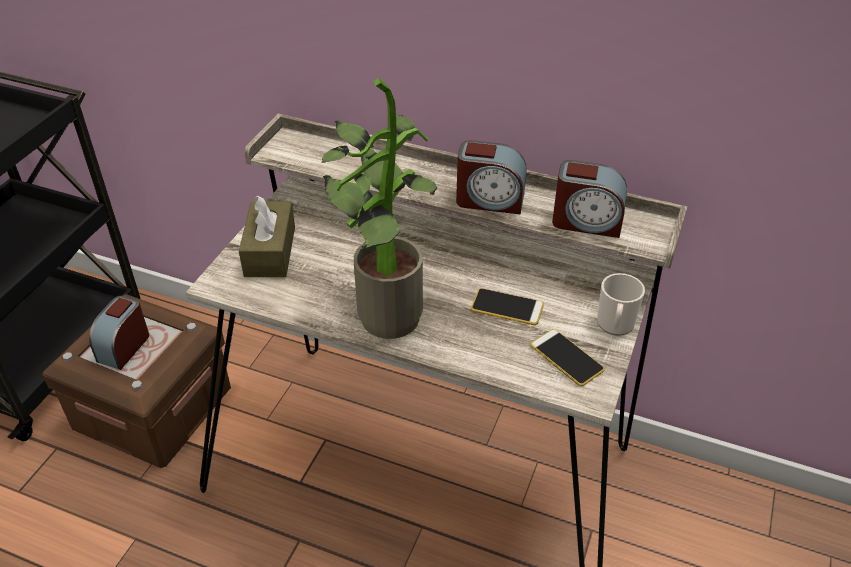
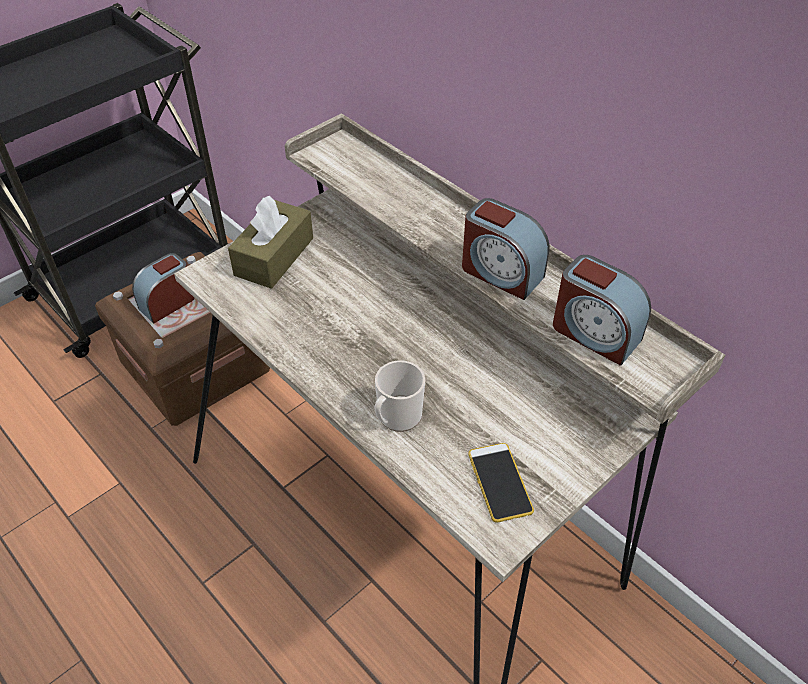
camera: 25 degrees right, 5 degrees up
(382, 313) = (339, 359): potted plant -> none
(507, 307) = (471, 399): phone -> none
(615, 325) = (579, 465): mug -> mug (396, 418)

